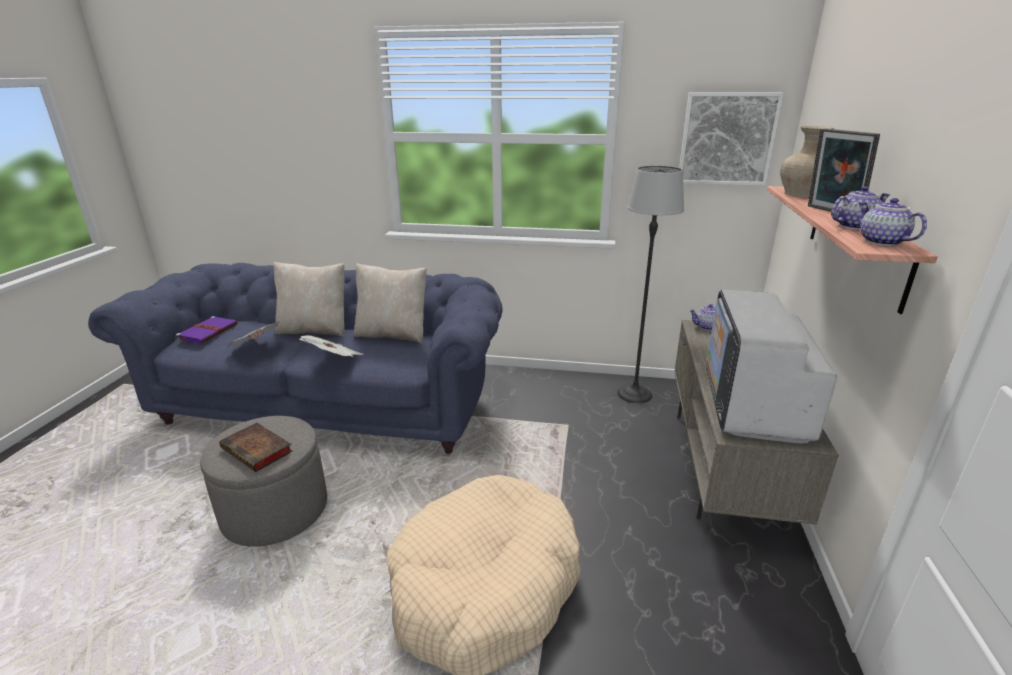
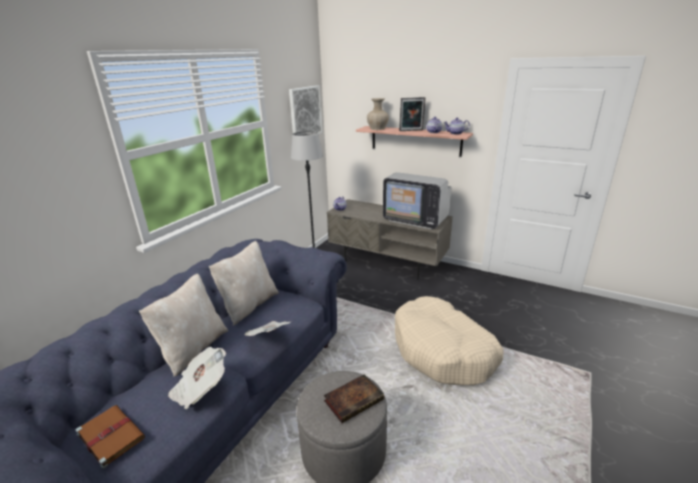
camera: 70 degrees left, 0 degrees up
(208, 331) = (110, 435): purple book -> brown book

